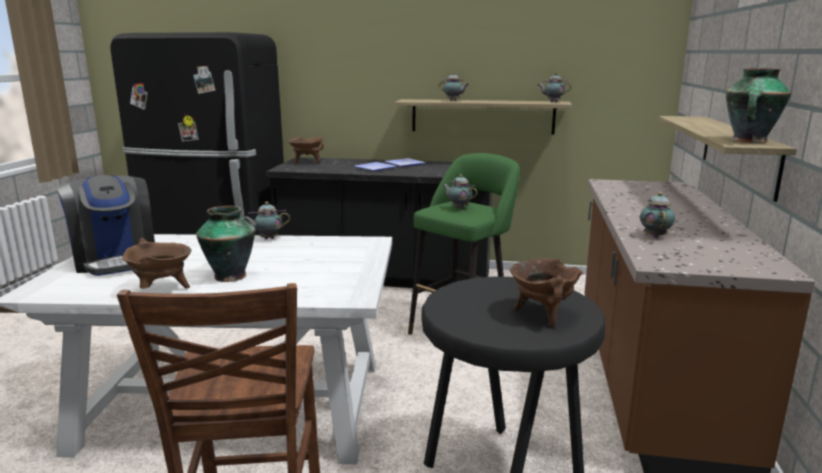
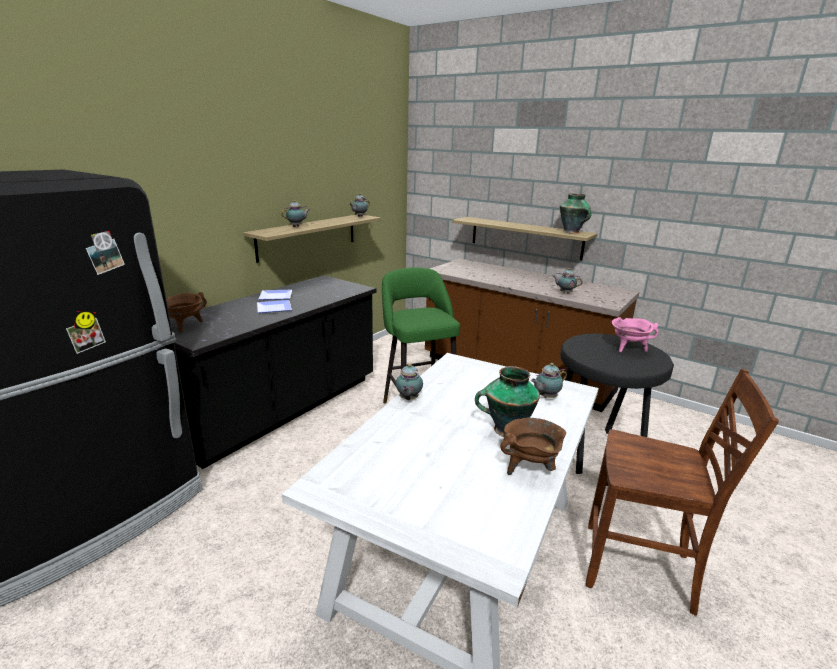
camera: 65 degrees left, 5 degrees up
(115, 260) = (411, 493): coffee machine -> none
(458, 208) = (423, 315): teapot -> teapot (546, 397)
(542, 315) = (628, 349): brown cooking pot -> pink cooking pot

